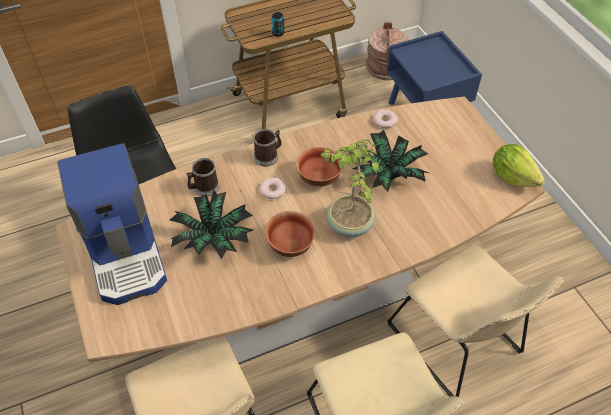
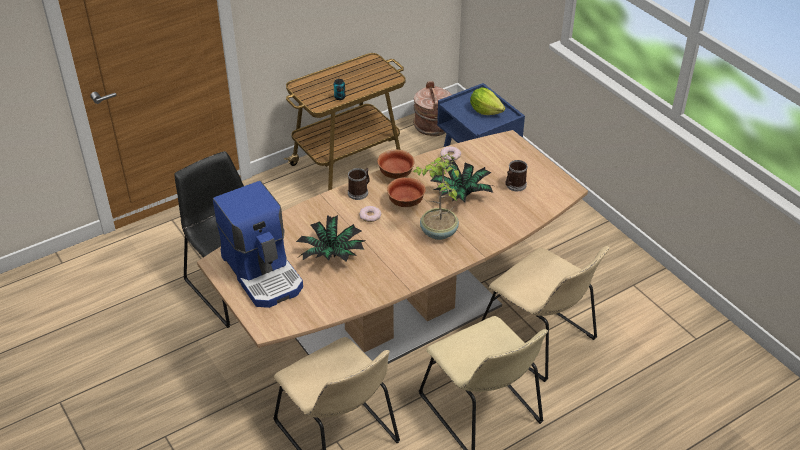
camera: 10 degrees left, 10 degrees down
(204, 188) = (312, 221): mug -> mug (514, 185)
(291, 245) = (395, 251): bowl -> bowl (396, 174)
(512, 176) = (561, 184): lettuce -> lettuce (485, 111)

